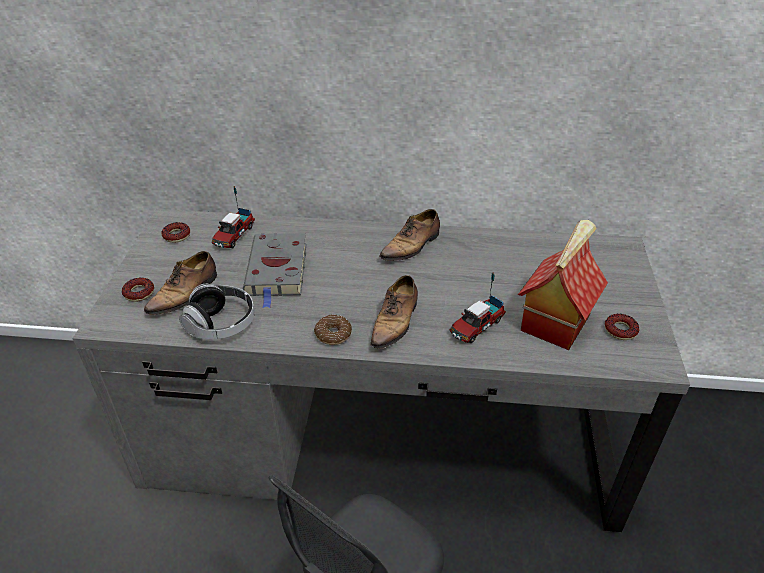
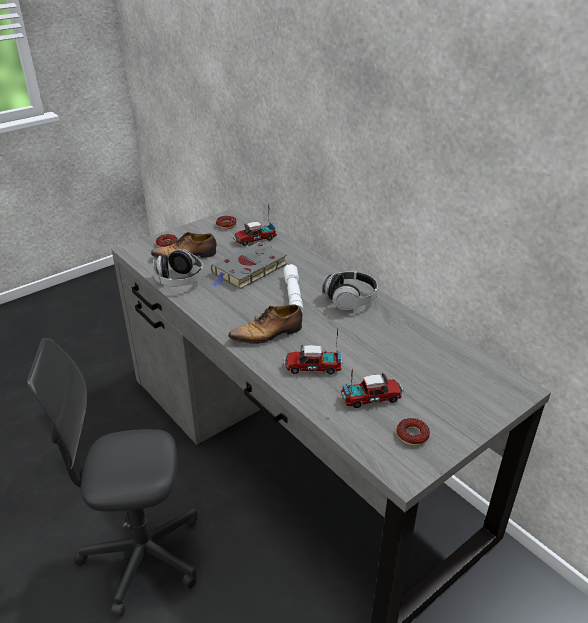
camera: 45 degrees right, 5 degrees down
(333, 334) = (224, 319): donut -> none
(359, 271) = (293, 295): none -> white flashlight
(412, 246) = (350, 299): shoe -> headphones
(554, 321) = (371, 398): toy house -> toy truck

